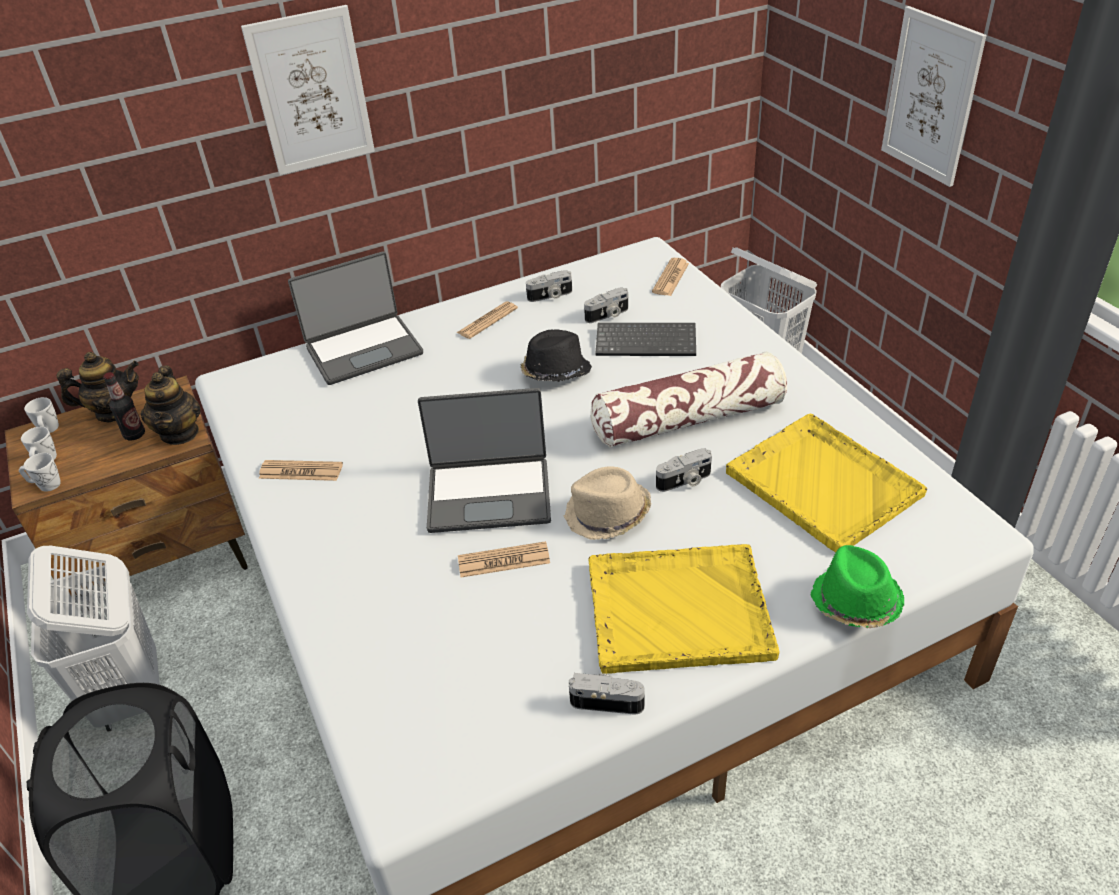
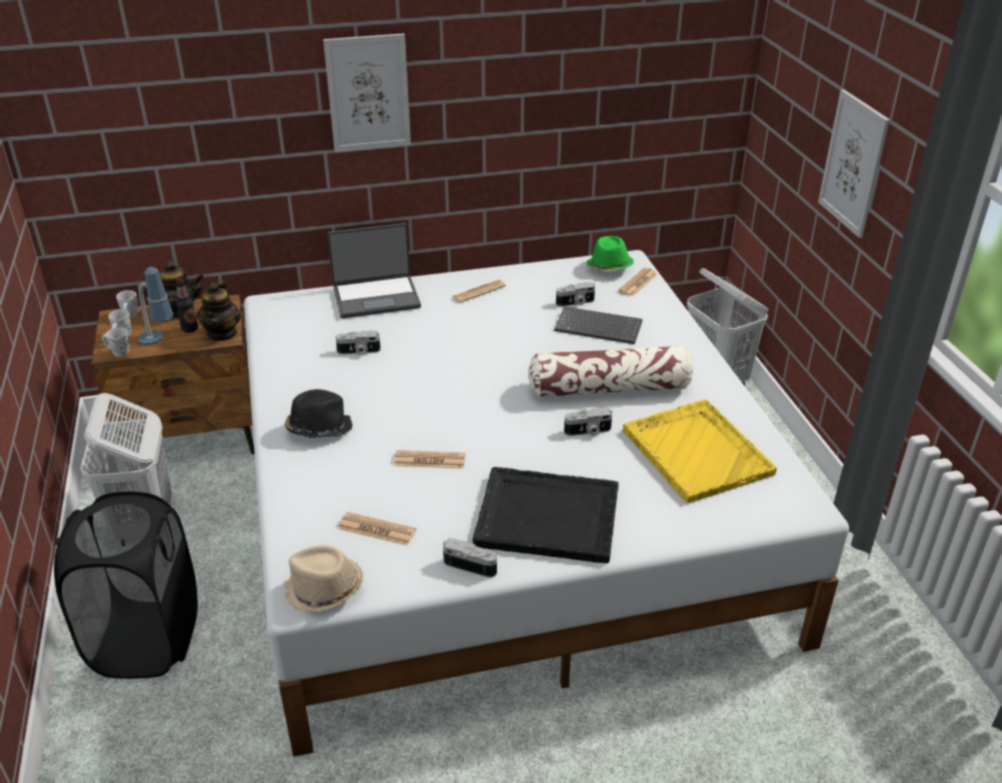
camera: 10 degrees right, 5 degrees down
(100, 464) = (159, 345): none -> table lamp
(301, 471) = (302, 374): newspaper -> newspaper (377, 529)
(489, 494) = (435, 414): laptop -> none
(550, 296) = (535, 281): camera -> camera (358, 351)
(554, 372) = (517, 337): black hat -> black hat (319, 428)
(607, 515) = (519, 444): beige hat -> beige hat (324, 590)
(676, 610) = (546, 516): yellow tray -> black tray
(855, 602) = (685, 537): green hat -> green hat (609, 267)

